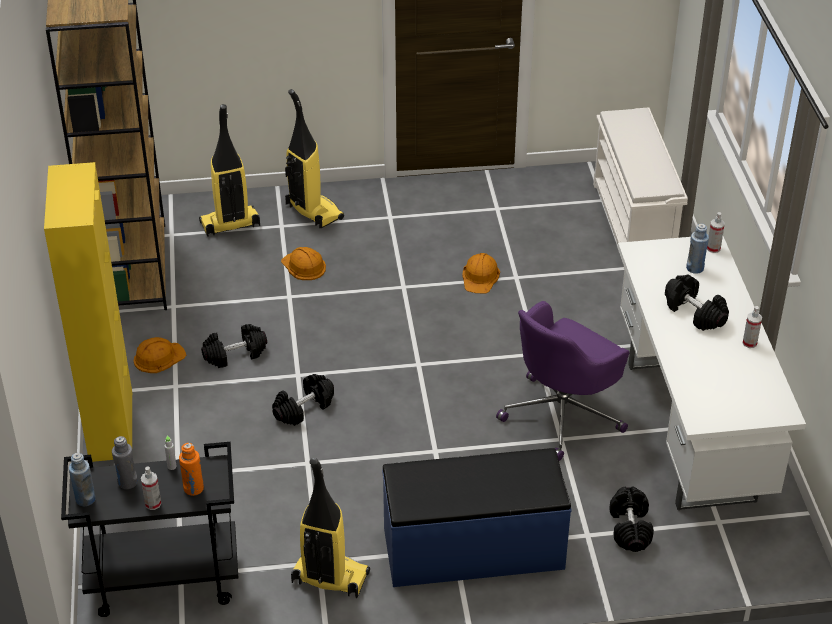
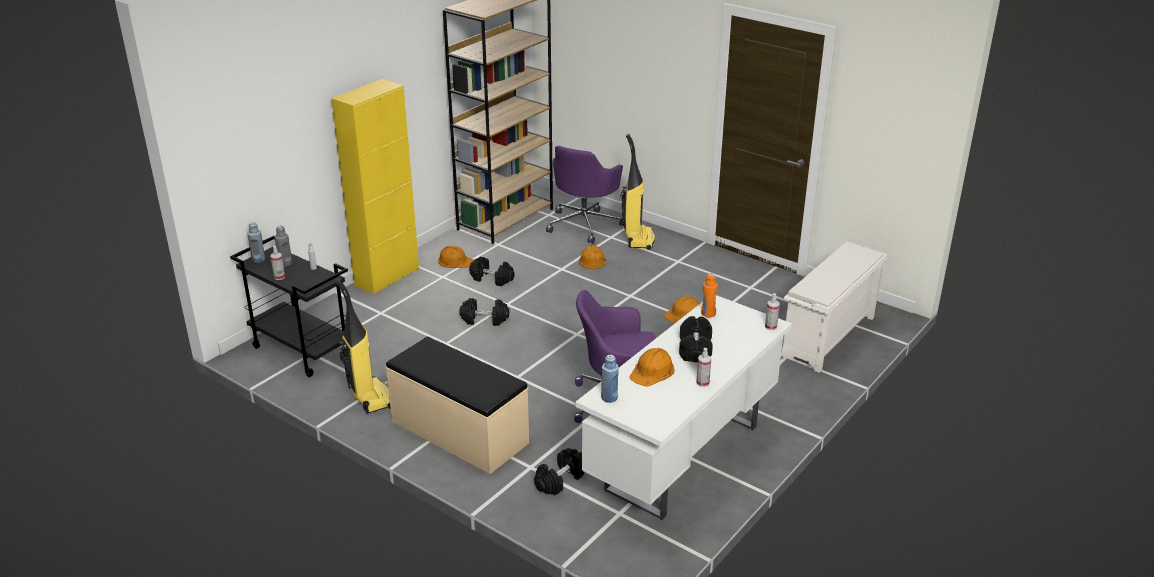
camera: 45 degrees right, 10 degrees down
(193, 488) = (305, 281): orange bottle -> orange bottle (708, 313)
(230, 225) = (585, 224): vacuum cleaner -> purple office chair
(473, 550) = (459, 432): blue bench -> beige bench
(695, 268) = (738, 329): blue bottle -> blue bottle (609, 398)
(697, 359) = (652, 371): none -> orange hard hat

